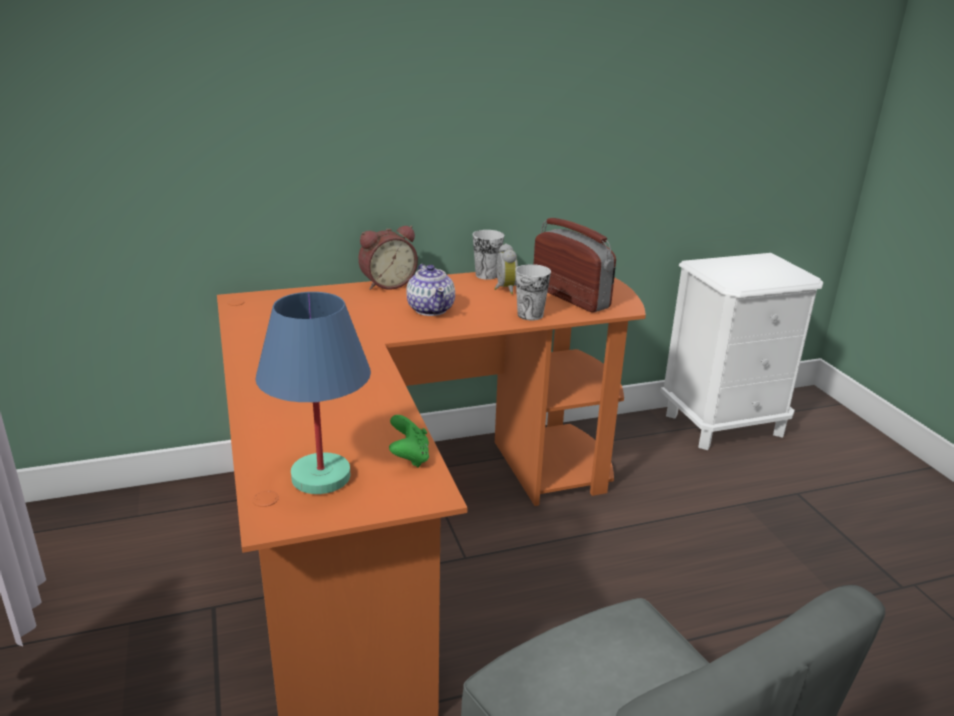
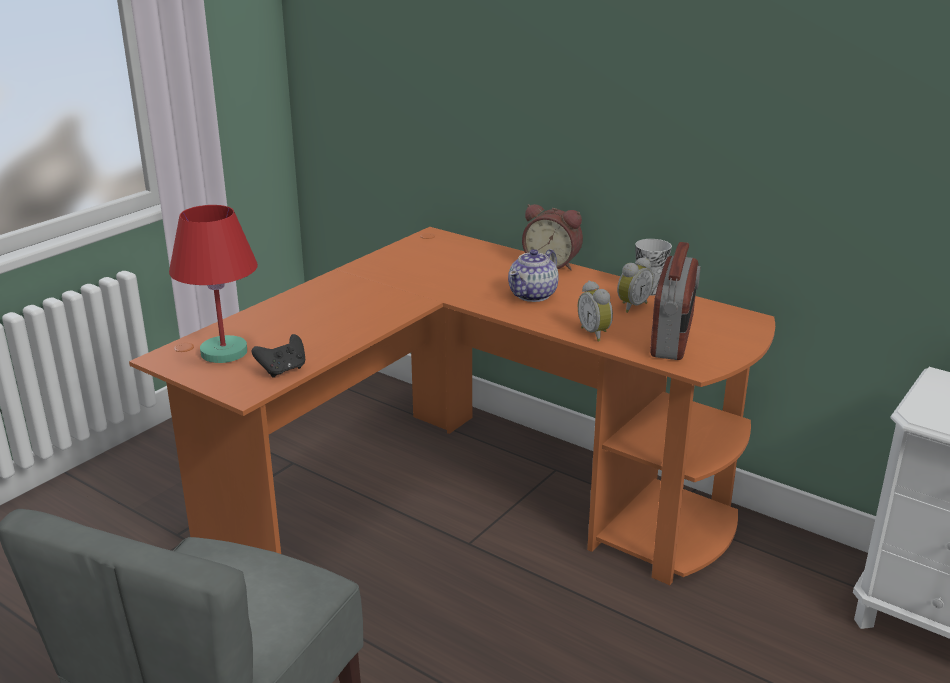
camera: 55 degrees right, 0 degrees up
(319, 477) = (223, 352): blue table lamp -> red table lamp
(409, 457) = (283, 370): green game controller -> black game controller
(530, 315) = (596, 333): cup -> alarm clock

